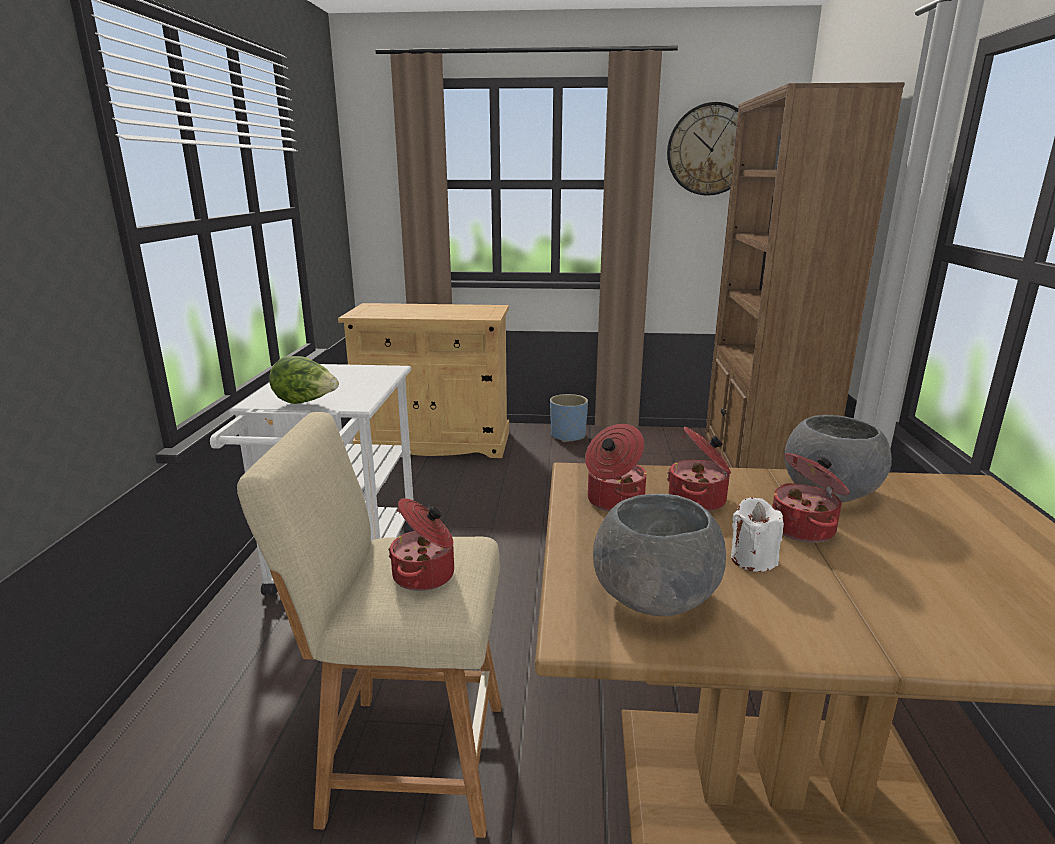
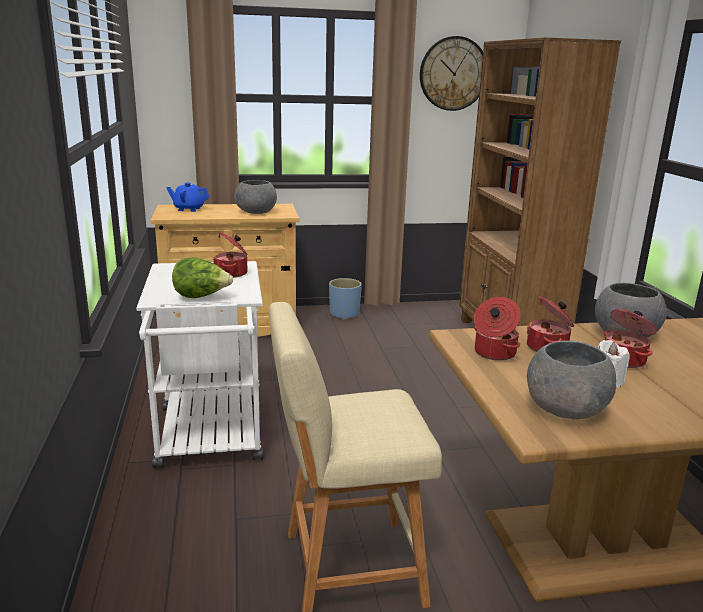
camera: 15 degrees left, 0 degrees up
(389, 308) = (189, 209): none -> blue teapot
(425, 575) = (382, 418): cooking pot -> cooking pot (232, 273)
(457, 313) = (255, 212): none -> grey bowl

